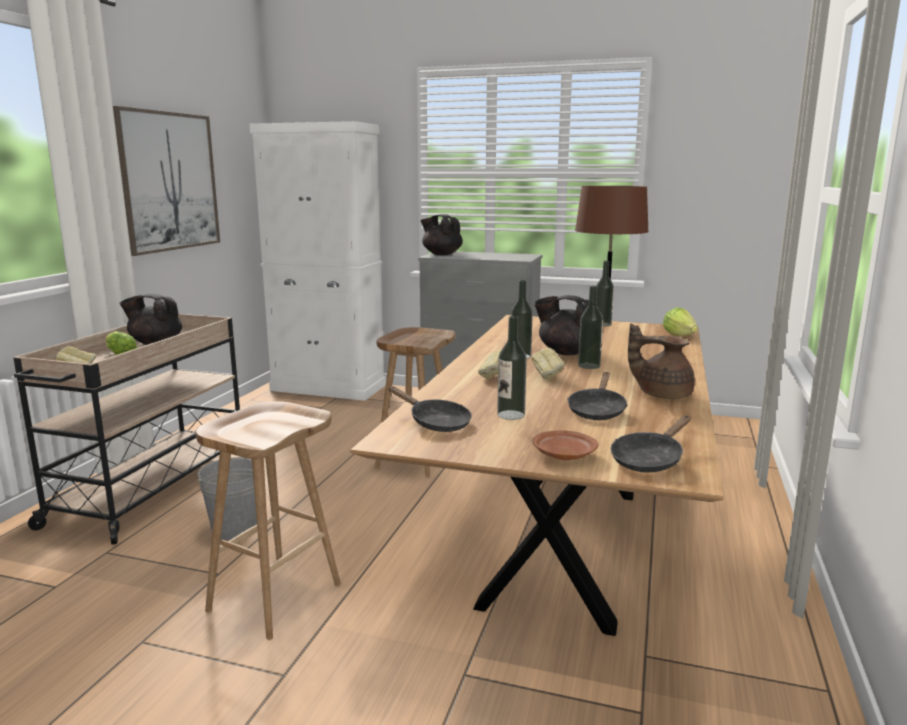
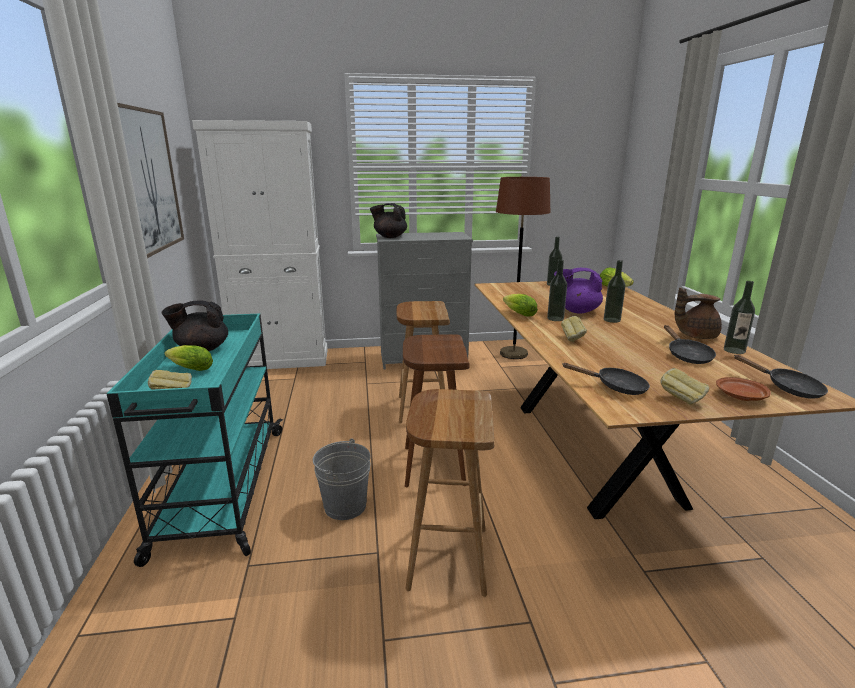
camera: 25 degrees left, 5 degrees up
(152, 489) = (222, 489): beige cart -> turquoise cart
(361, 513) = (433, 465): none -> brown stool
(487, 347) = (518, 314): none -> lettuce
(511, 415) = (647, 370): bottle -> bottle (734, 350)
(547, 376) = (605, 333): bread -> bread (681, 399)
(566, 352) = (576, 311): black teapot -> purple teapot
(649, 459) = (788, 388): black frying pan -> black frying pan turned 60 degrees counterclockwise

